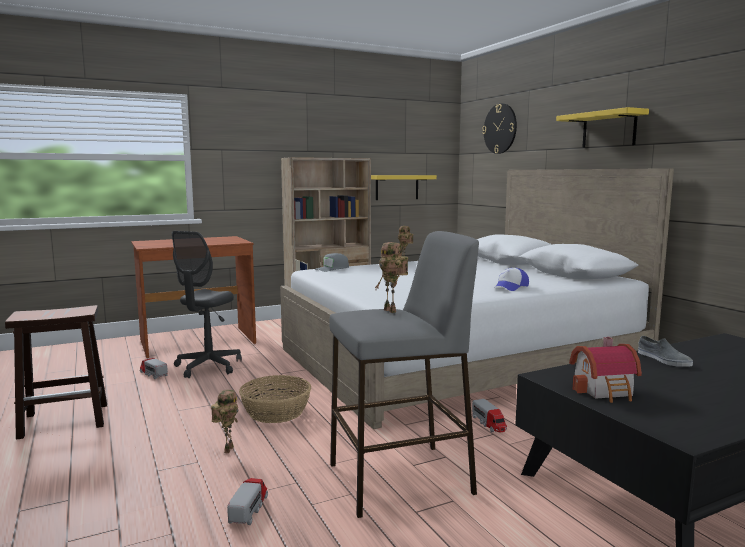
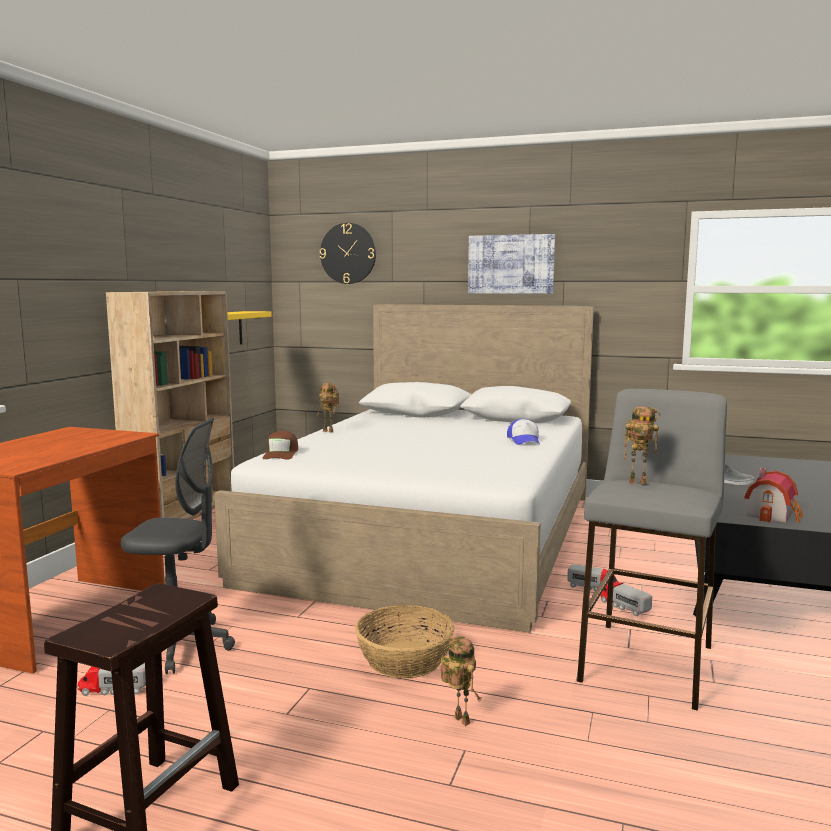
camera: 45 degrees left, 0 degrees up
(208, 367) = (178, 646): grey office chair -> grey office chair turned 60 degrees counterclockwise
(249, 509) = (620, 758): toy truck -> toy truck (624, 606)
(332, 268) = (281, 454): grey cap -> brown cap
(609, 129) = (511, 264): yellow shelf -> picture

